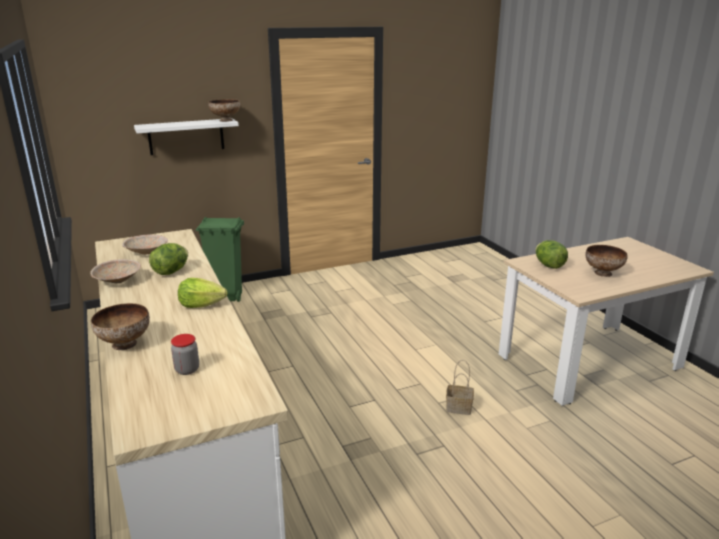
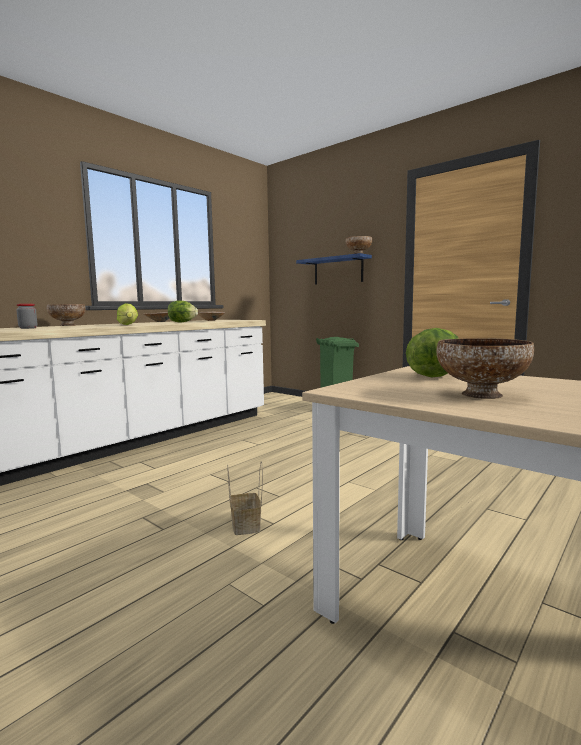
camera: 65 degrees right, 15 degrees down
(186, 136) = (338, 270): white shelf -> blue shelf

